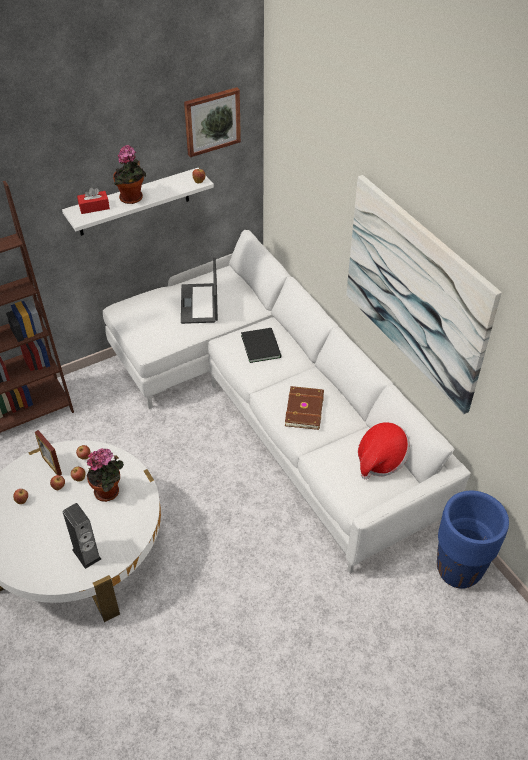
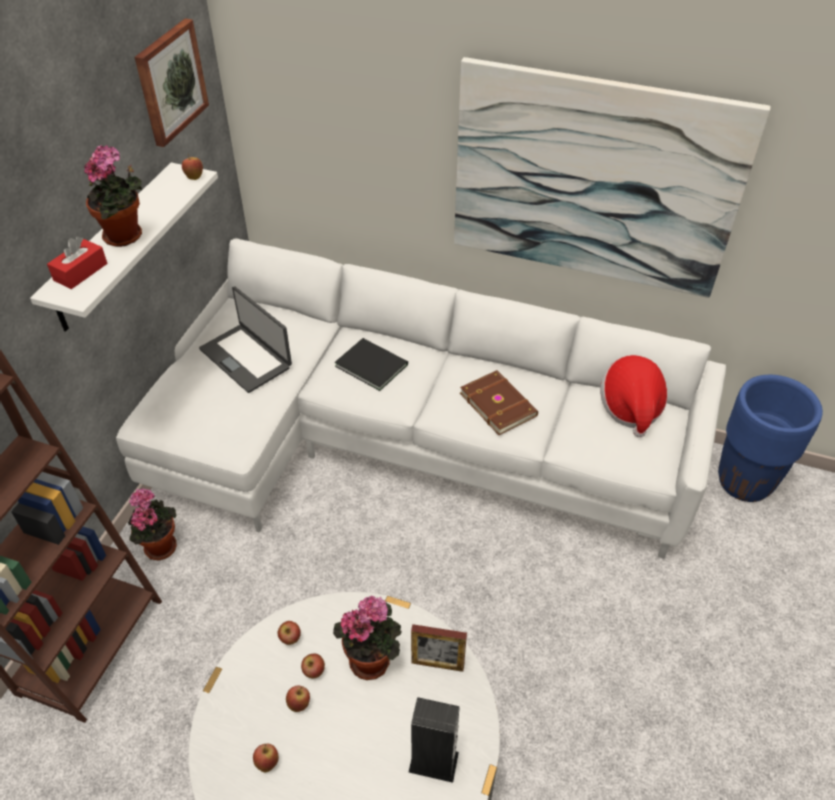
camera: 40 degrees left, 0 degrees up
(52, 465) = (257, 683): picture frame -> picture frame (437, 664)
(98, 384) = (159, 545): none -> potted plant

